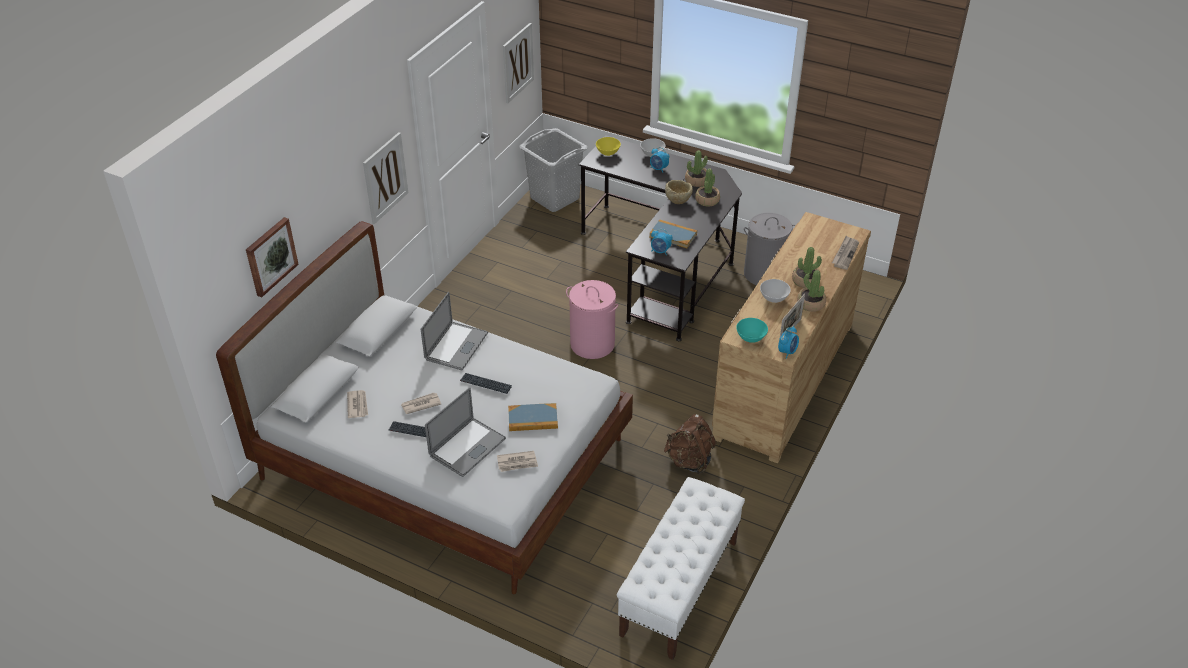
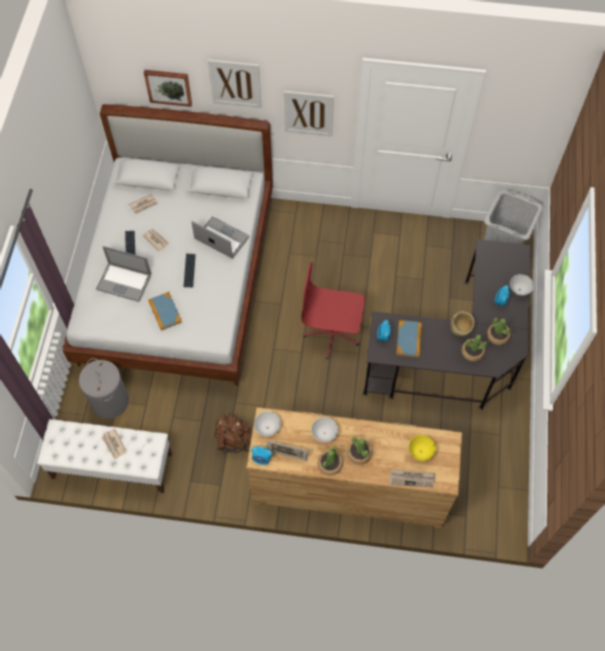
camera: 70 degrees right, 20 degrees up
(456, 346) = (222, 238): laptop -> laptop turned 150 degrees counterclockwise
(517, 62) = (522, 136): picture -> picture (235, 83)
(517, 463) = (119, 317): newspaper -> newspaper (114, 444)
(592, 344) = (332, 333): pink laundry basket -> red office chair
(608, 153) = (503, 255): yellow bowl -> yellow bowl (421, 452)
(750, 338) = (267, 428): turquoise bowl -> white bowl
(764, 274) = (480, 438): grey laundry basket -> grey laundry basket (109, 401)

